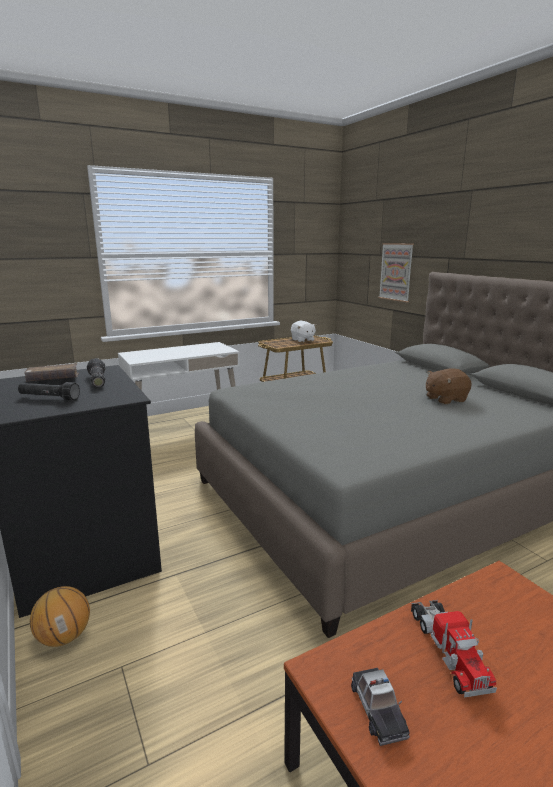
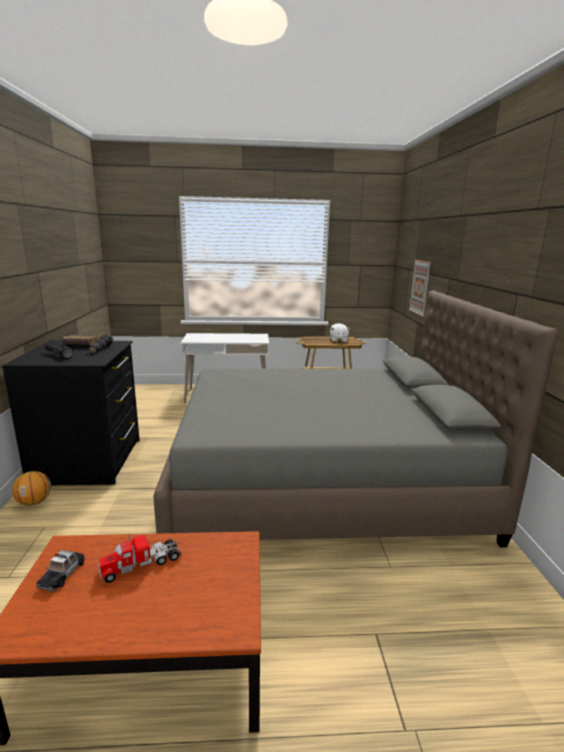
camera: 25 degrees right, 0 degrees up
(445, 399) = (360, 406): brown plush toy -> none
(447, 649) = (141, 564): toy truck -> toy truck turned 45 degrees clockwise

